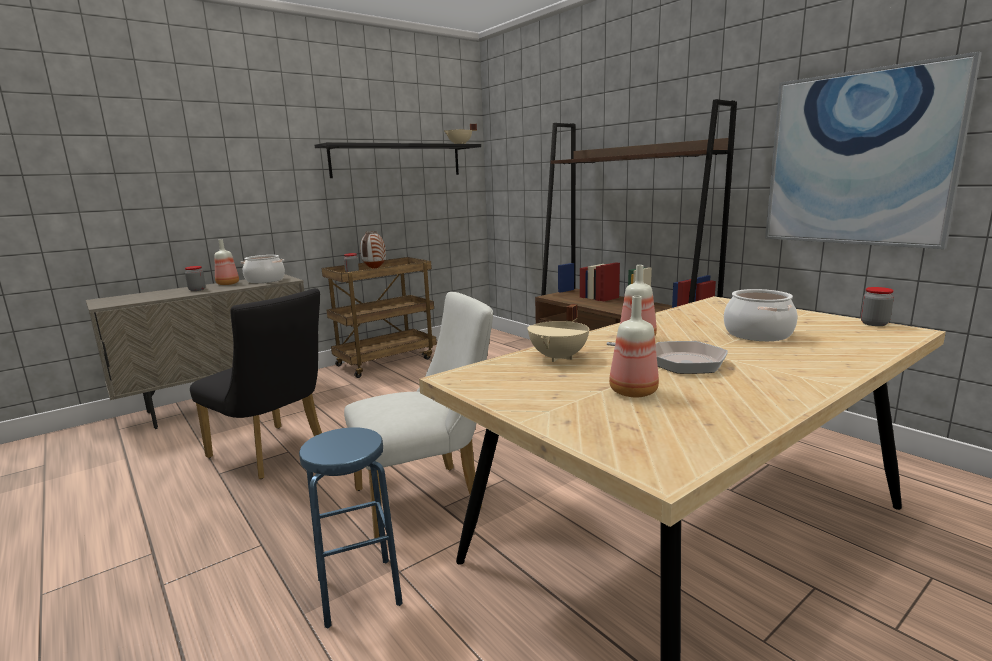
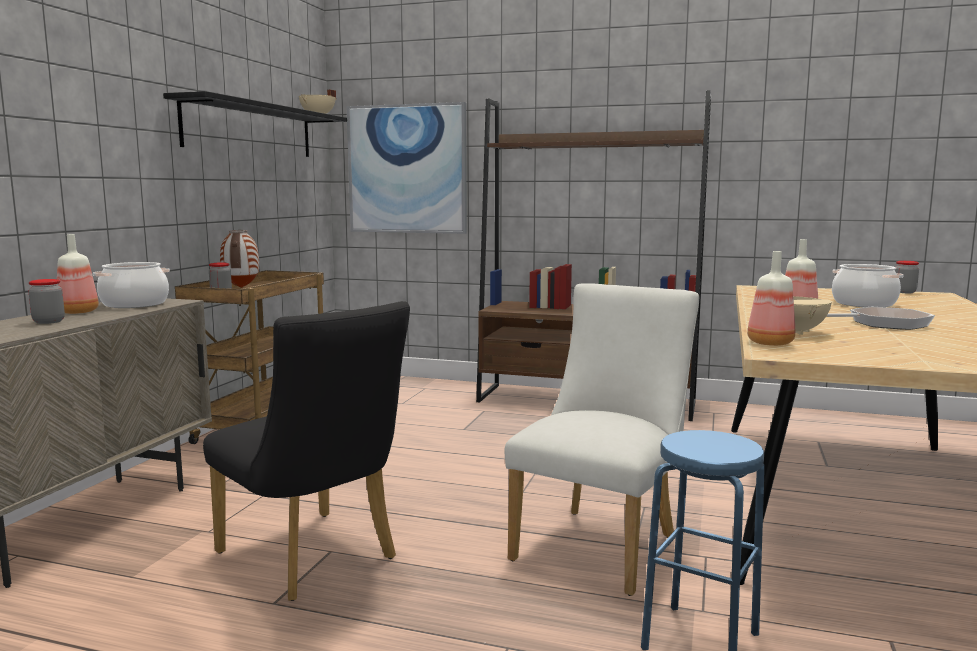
camera: 35 degrees left, 5 degrees down
(274, 454) = (314, 559): black chair -> black chair turned 45 degrees clockwise
(631, 392) = (926, 342): bottle -> bottle (769, 343)
(858, 159) = (826, 156): picture -> picture (407, 169)

